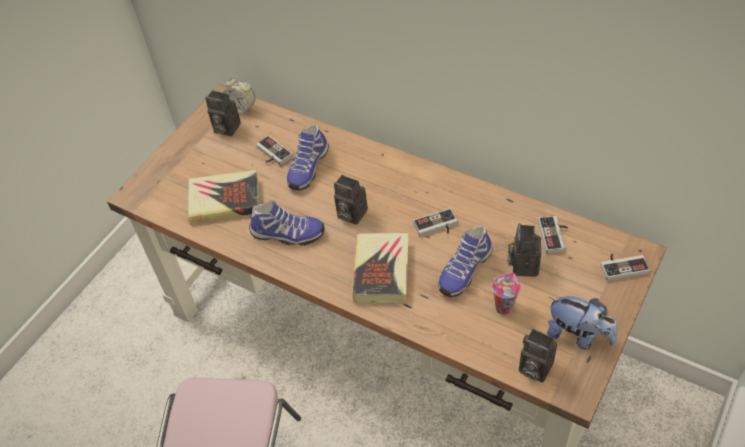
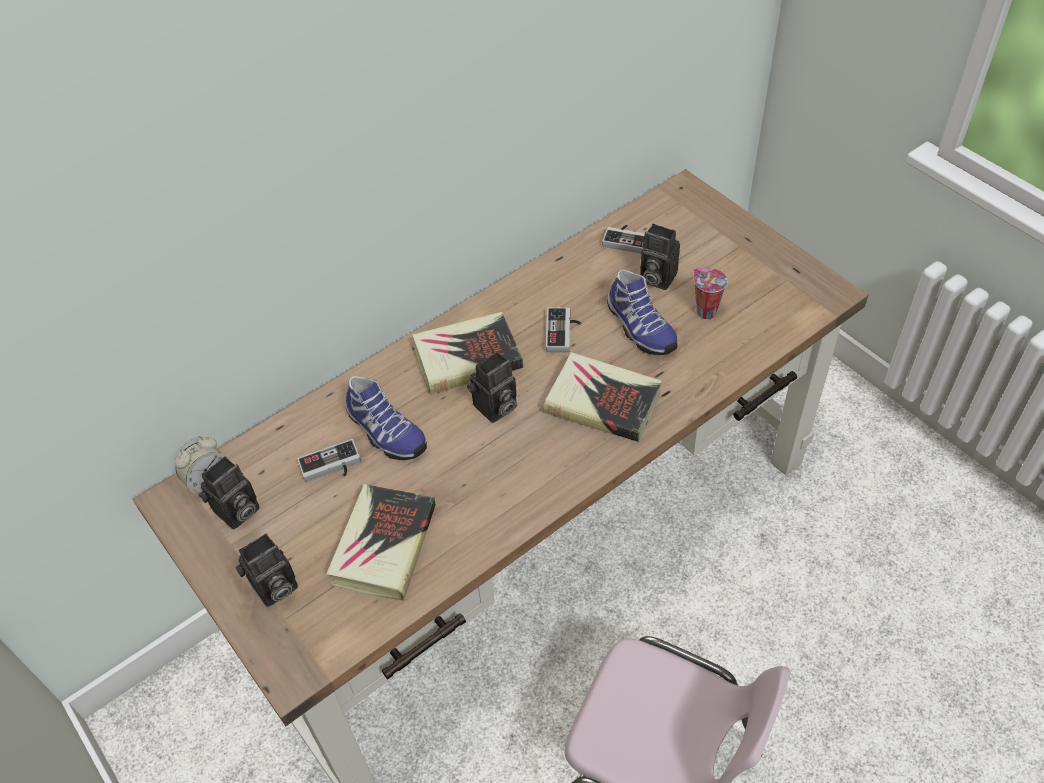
camera: 70 degrees left, 0 degrees up
(287, 235) = (492, 485): shoe -> none
(387, 184) = (467, 358): none -> book
(533, 368) = (792, 314): camera -> camera (273, 589)
(578, 335) = (765, 267): plush toy -> none
(622, 266) = (694, 206): game controller -> none

